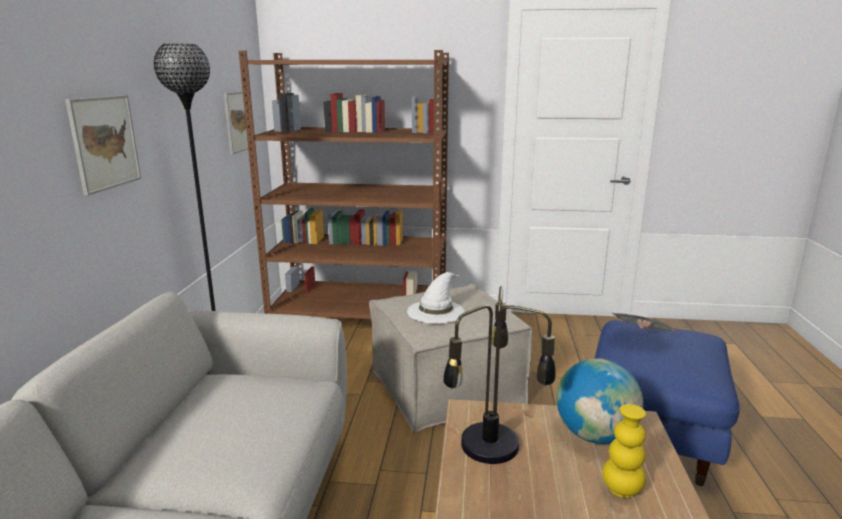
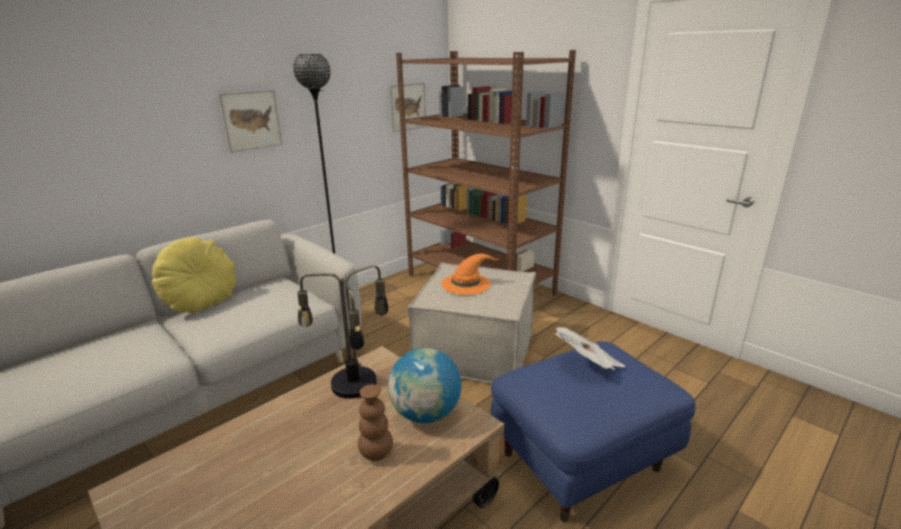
camera: 40 degrees right, 5 degrees up
(150, 448) = (202, 305): none -> yellow pillow
(436, 311) = (466, 283): white hat -> orange hat
(621, 490) = (376, 454): yellow vase -> brown vase

